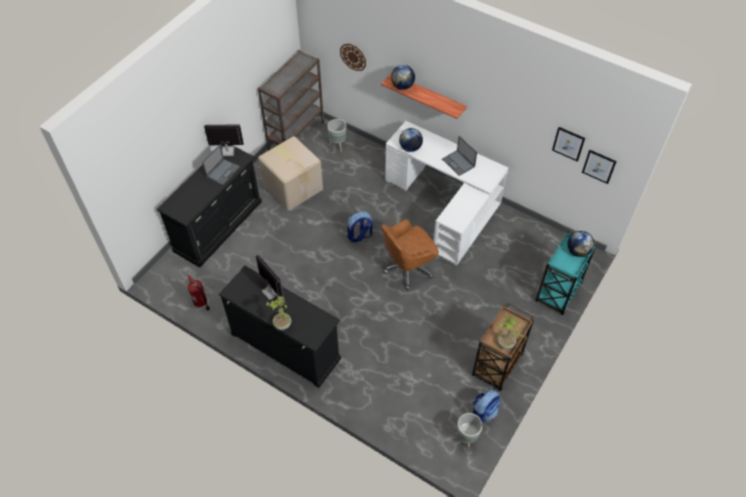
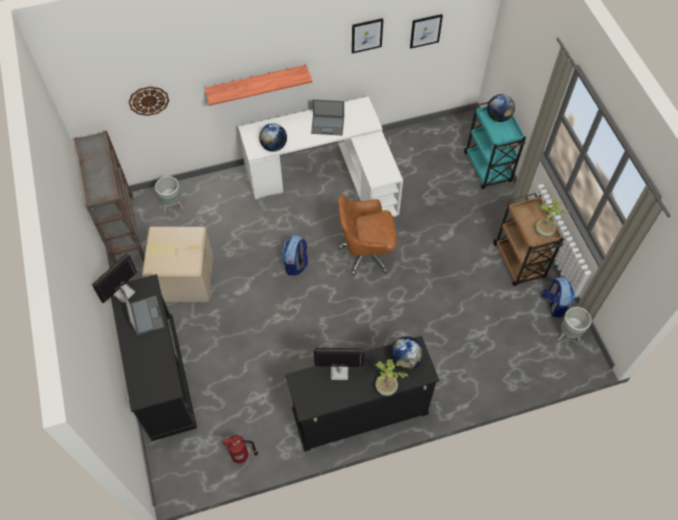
camera: 50 degrees left, 5 degrees up
(402, 86) = (231, 91): globe -> globe (405, 359)
(408, 268) = (366, 253): brown office chair -> brown office chair turned 75 degrees clockwise
(599, 166) = (460, 32): picture -> picture (366, 35)

